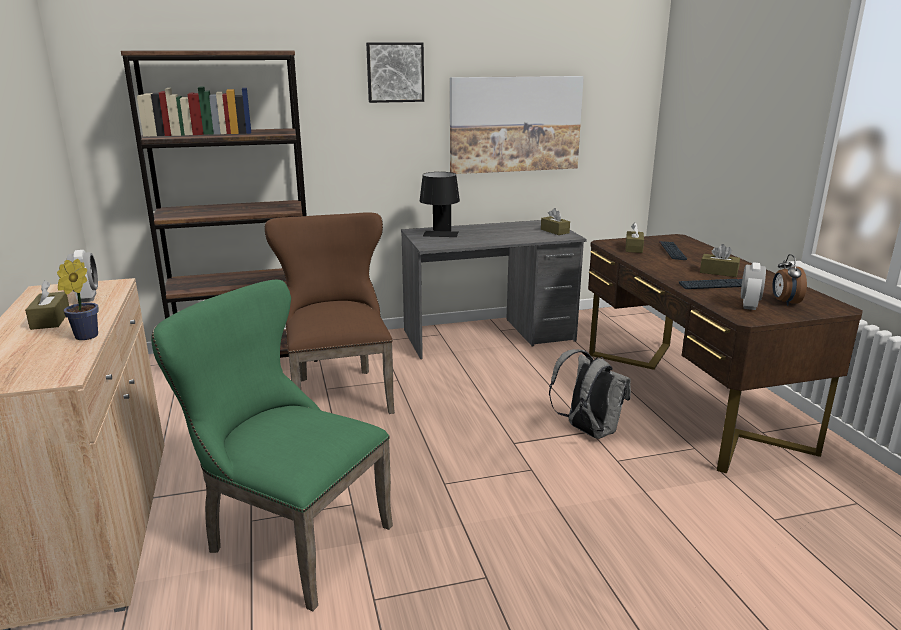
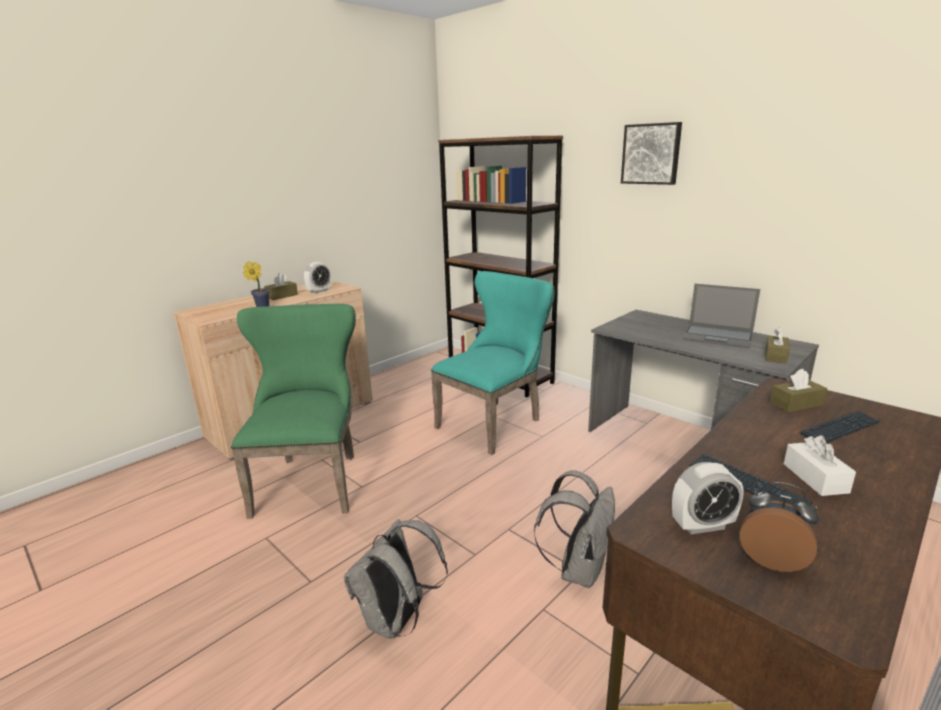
camera: 60 degrees right, 0 degrees up
(338, 392) = (495, 422): brown chair -> turquoise chair
(440, 236) = (646, 323): black table lamp -> none
(501, 230) = (718, 336): none -> laptop
(515, 124) = (785, 217): picture -> none
(582, 533) = (397, 620): none -> grey backpack
(718, 272) = (815, 478): brown tissue box -> white tissue box
(784, 302) = (771, 558): alarm clock -> alarm clock turned 60 degrees clockwise

